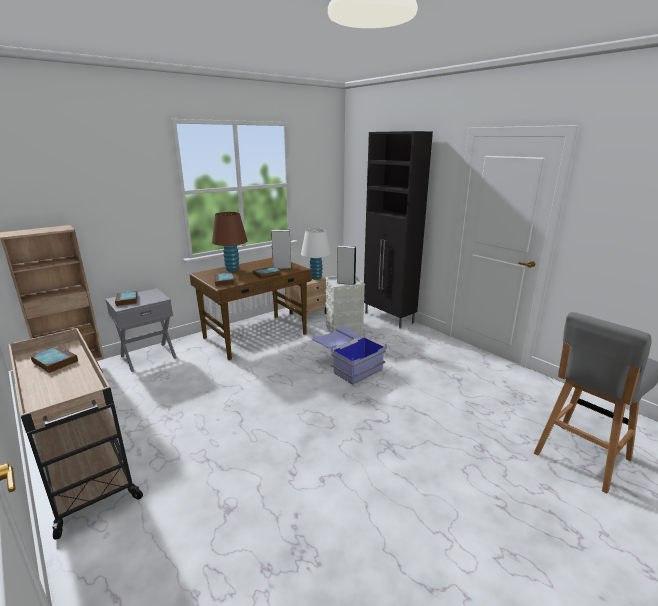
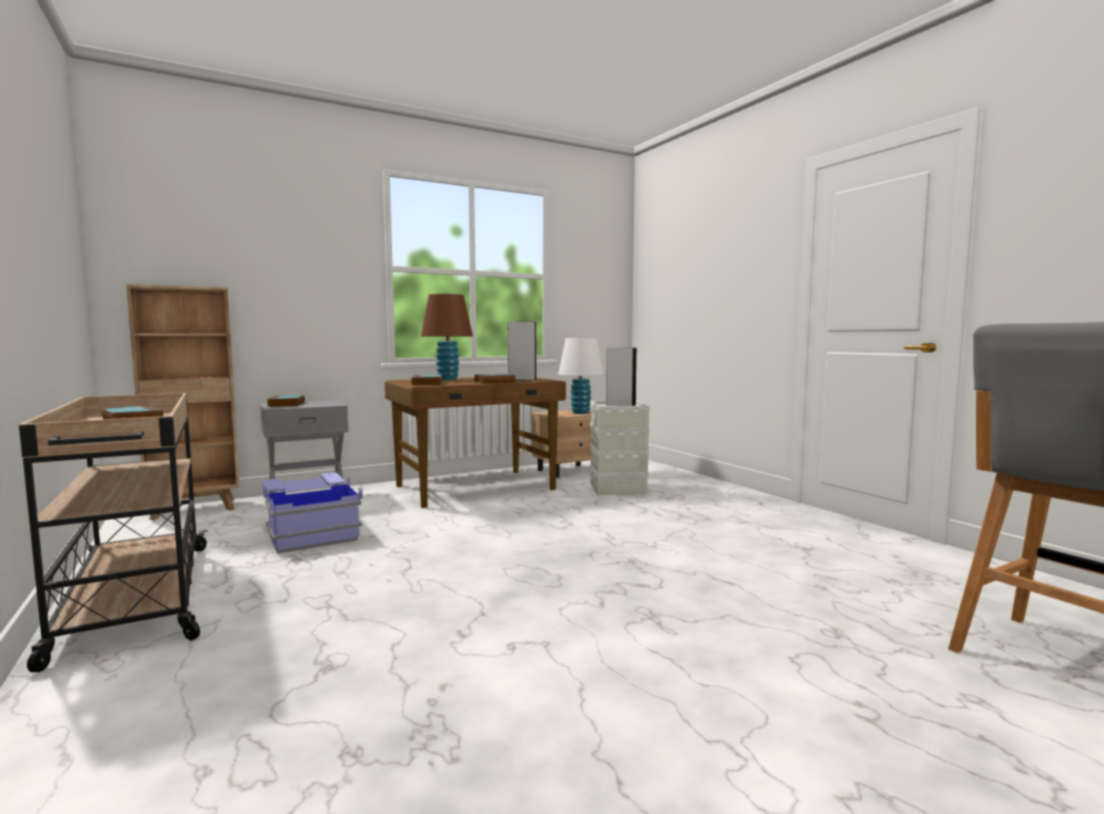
camera: 10 degrees right, 15 degrees down
(347, 365) = (609, 522): blue storage box -> blue storage box (310, 531)
(389, 318) = (697, 480): black cabinet -> none

